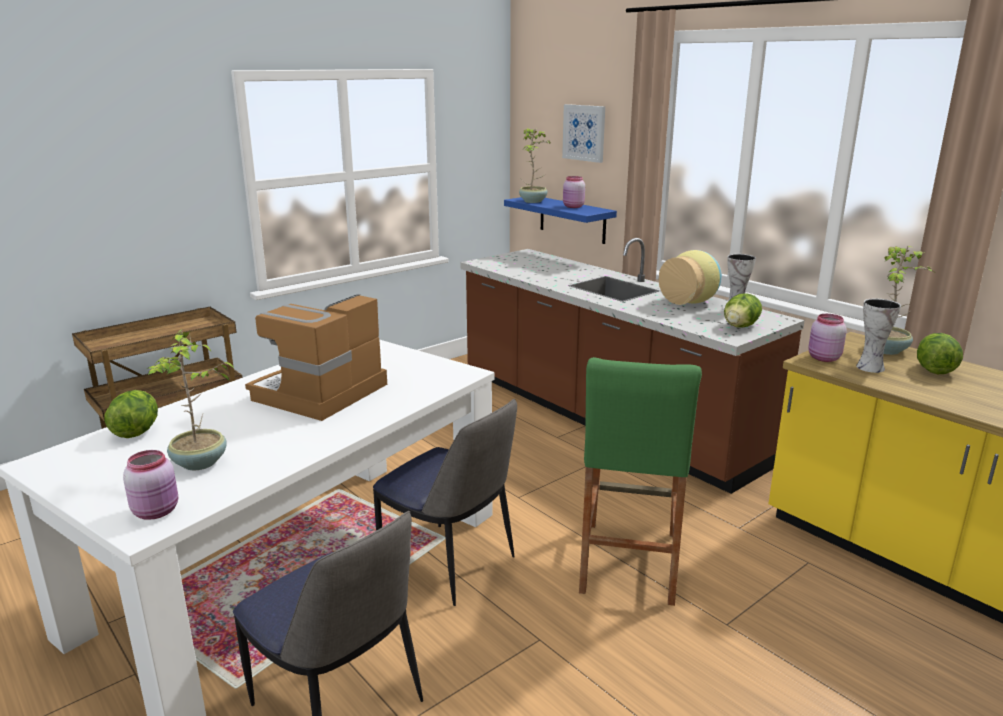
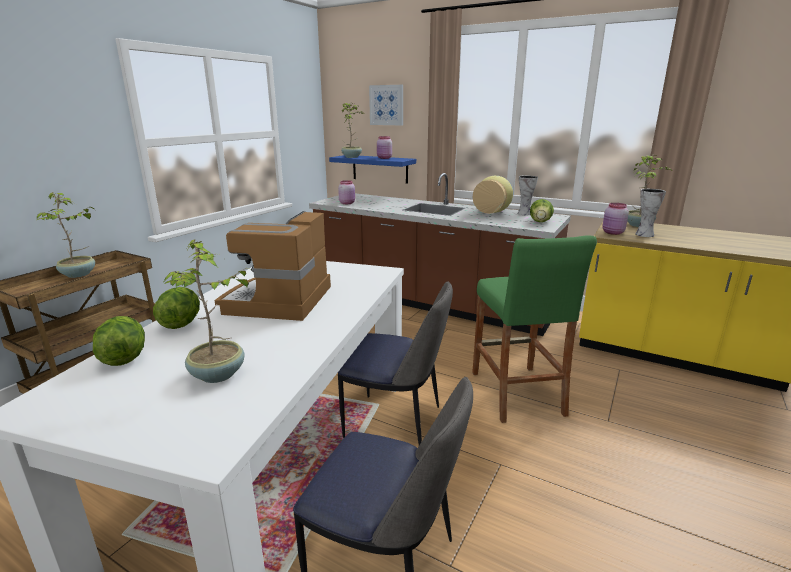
camera: 20 degrees left, 0 degrees up
(157, 511) = (212, 429): pink jar -> pink jar (347, 203)
(163, 332) = (79, 274): none -> potted plant
(934, 370) = (678, 232): lettuce -> lettuce (181, 323)

